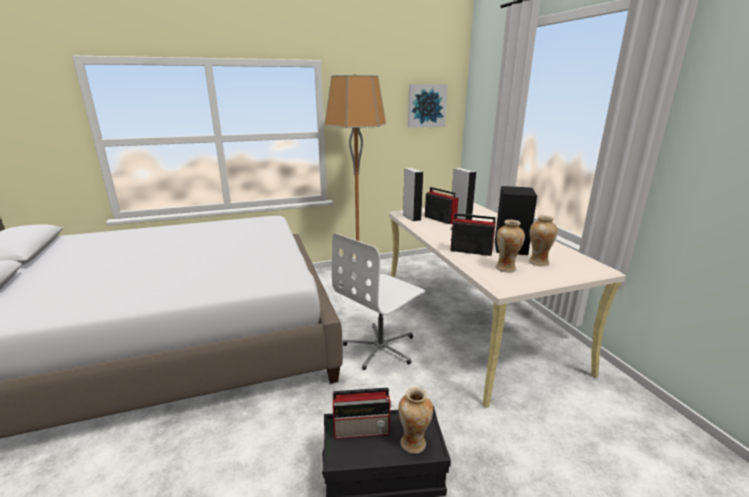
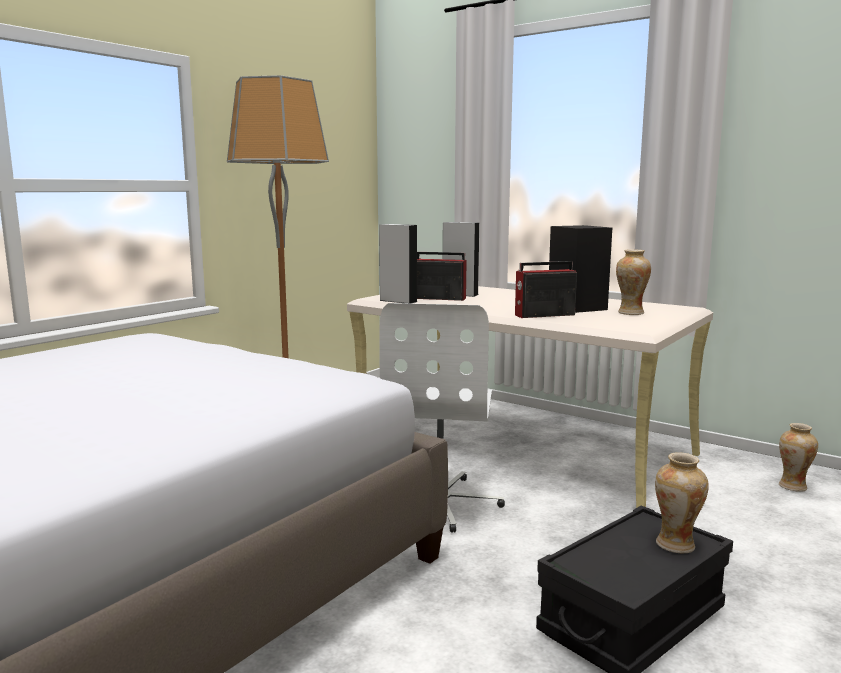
camera: 35 degrees left, 10 degrees down
(363, 429) = (604, 556): radio -> none
(426, 105) = (334, 147): picture -> none
(506, 268) = (613, 321): vase -> vase (793, 486)

